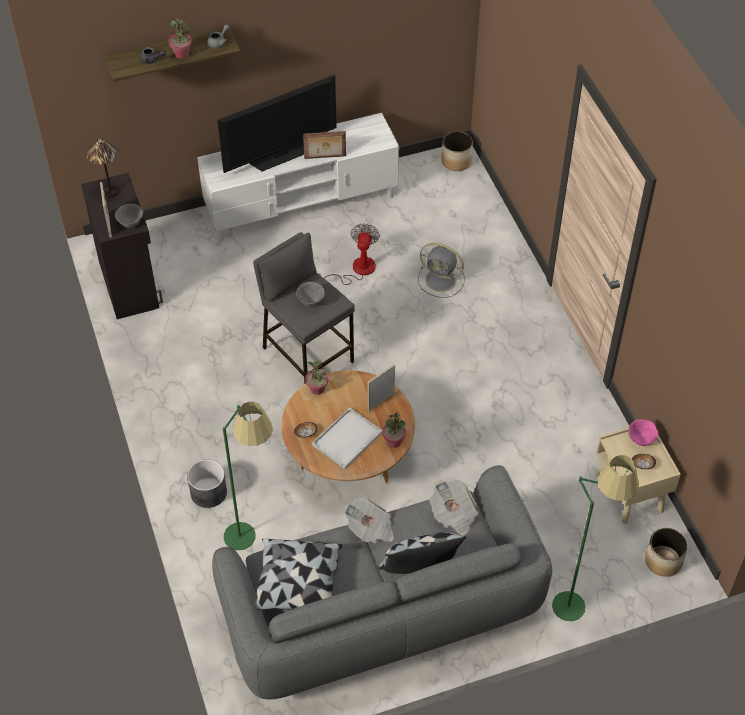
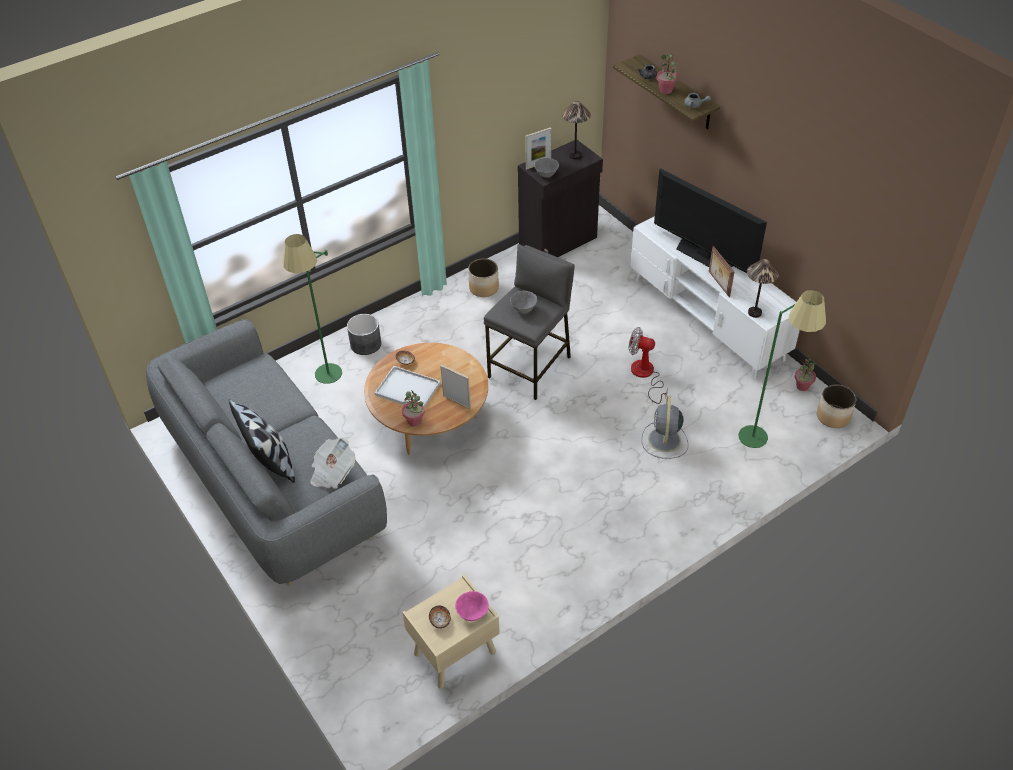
camera: 75 degrees right, 5 degrees down
(298, 584) = (239, 386): pillow -> none
(317, 389) = (455, 357): potted plant -> potted plant (802, 386)
(356, 270) = (645, 375): fan -> fan turned 150 degrees counterclockwise
(370, 528) = (305, 419): newspaper -> none
(373, 145) = (755, 312): none -> table lamp
(580, 597) = (318, 630): green floor lamp -> green floor lamp (765, 442)
(663, 561) = (377, 699): planter -> planter (483, 288)

